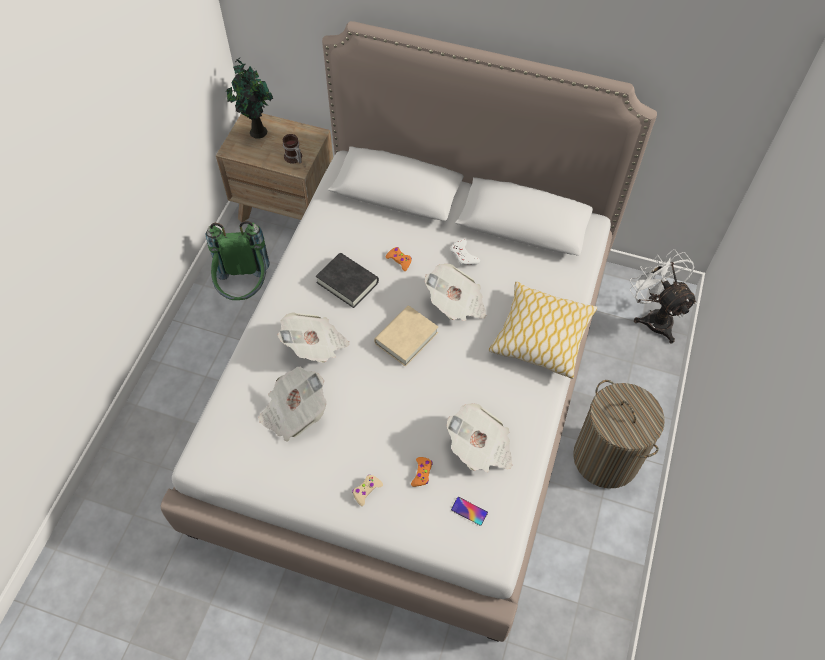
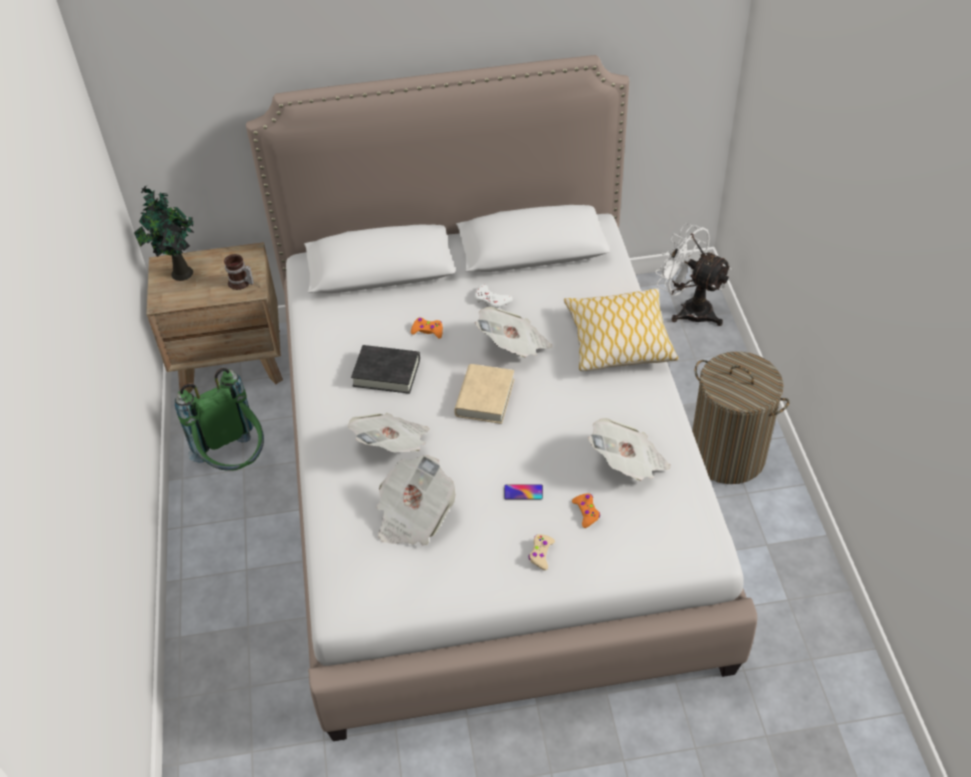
camera: 25 degrees left, 10 degrees down
(469, 511) = (656, 524): phone -> phone (523, 492)

